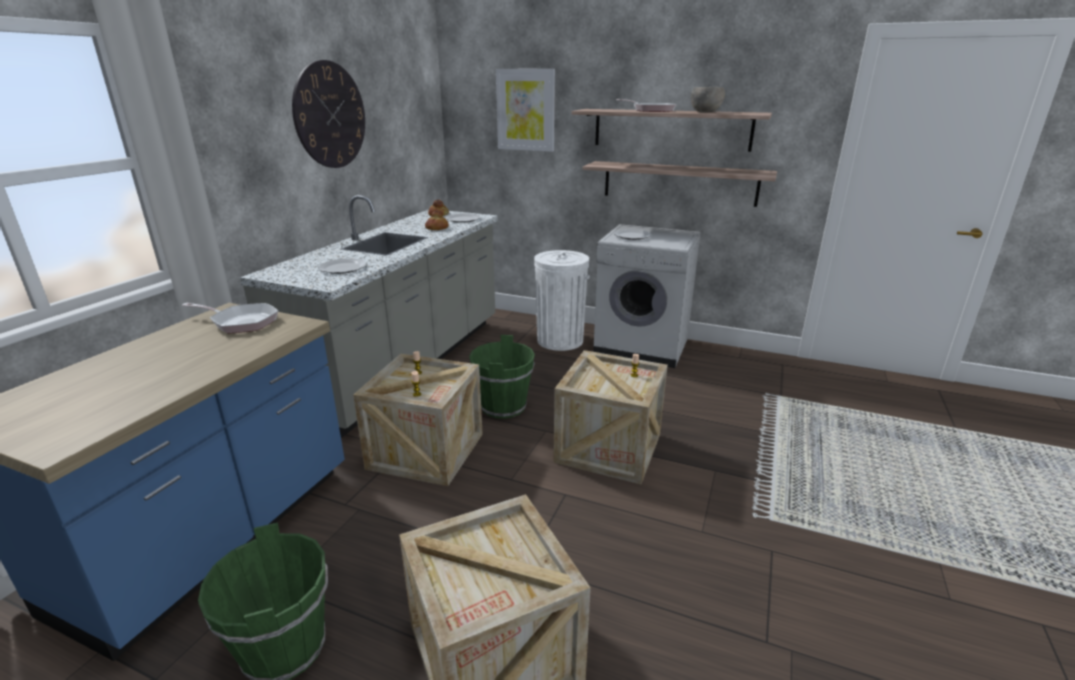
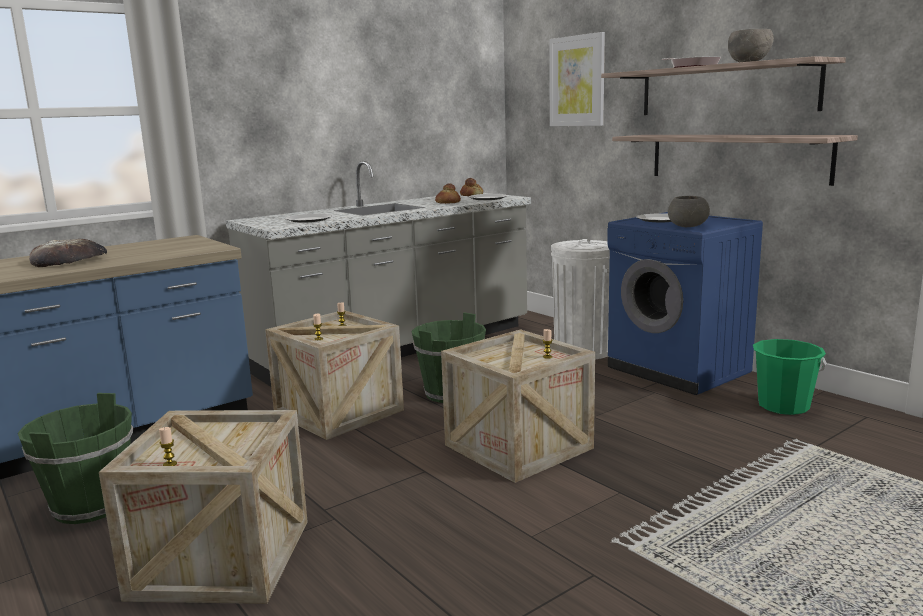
camera: 30 degrees right, 10 degrees down
(134, 377) = (69, 260): none -> bread
(241, 322) = (182, 244): frying pan -> none
(330, 115) = (348, 85): wall clock -> none
(486, 604) = (170, 464): none -> candle
(641, 347) = (677, 370): white washing machine -> blue washing machine
(664, 243) = (687, 226): none -> grey bowl
(732, 366) = (783, 406): none -> green bucket

